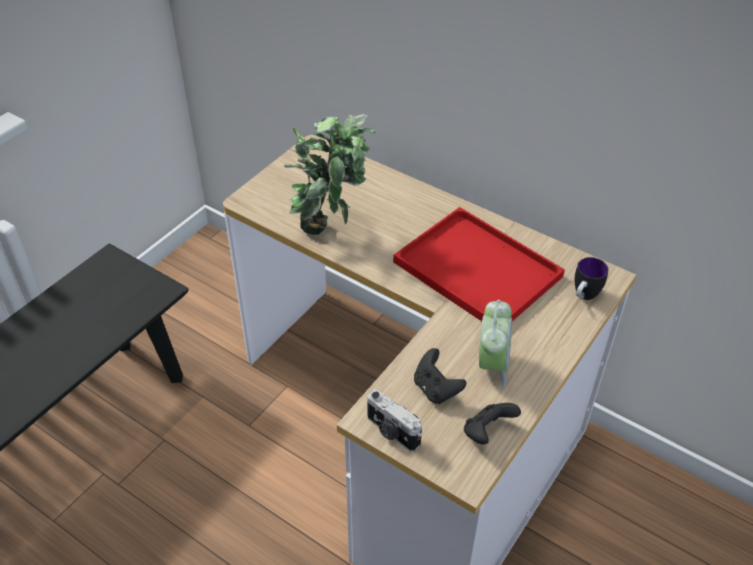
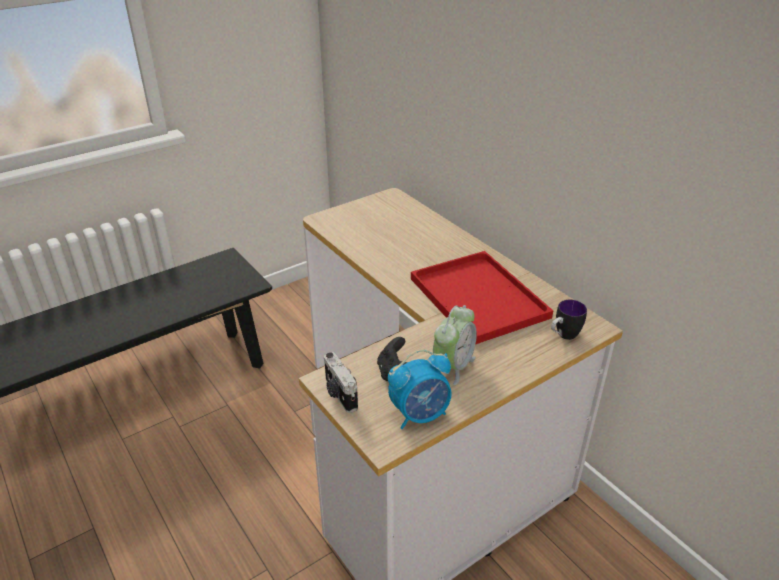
camera: 20 degrees right, 10 degrees down
(331, 228) = (374, 248): potted plant -> none
(487, 432) = (420, 415): black game controller -> alarm clock

